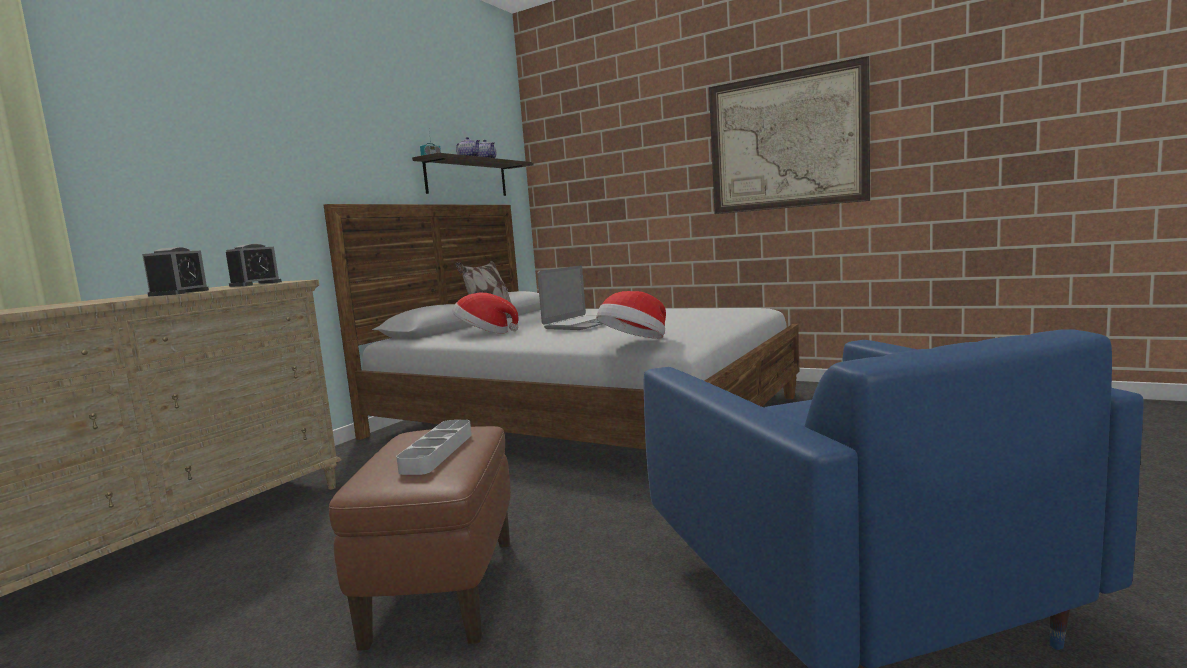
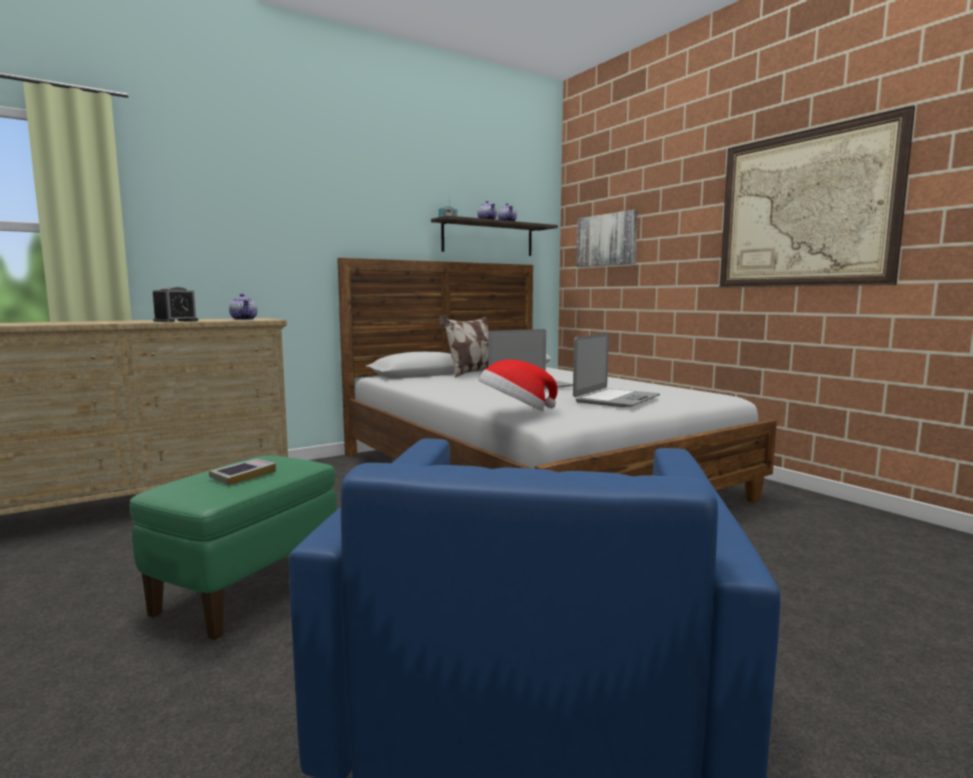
camera: 25 degrees right, 0 degrees up
(255, 284) = (244, 319): alarm clock -> teapot
(437, 452) = (243, 476): grey tray -> book
(444, 590) = (247, 591): brown ottoman -> green ottoman
(485, 334) = (442, 382): hat -> none
(585, 176) = (607, 240): none -> picture
(688, 322) = (616, 399): none -> laptop

